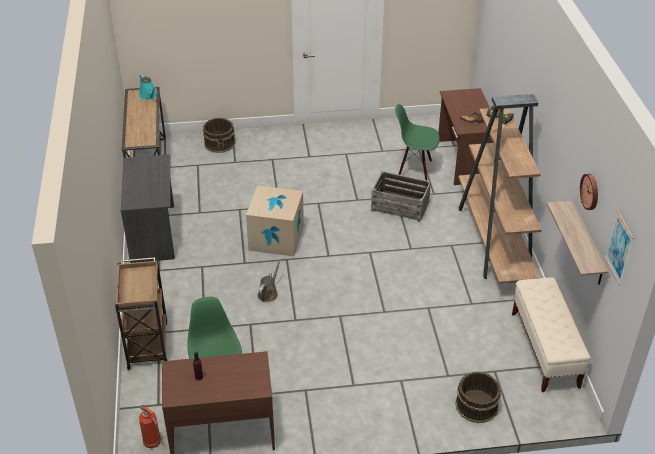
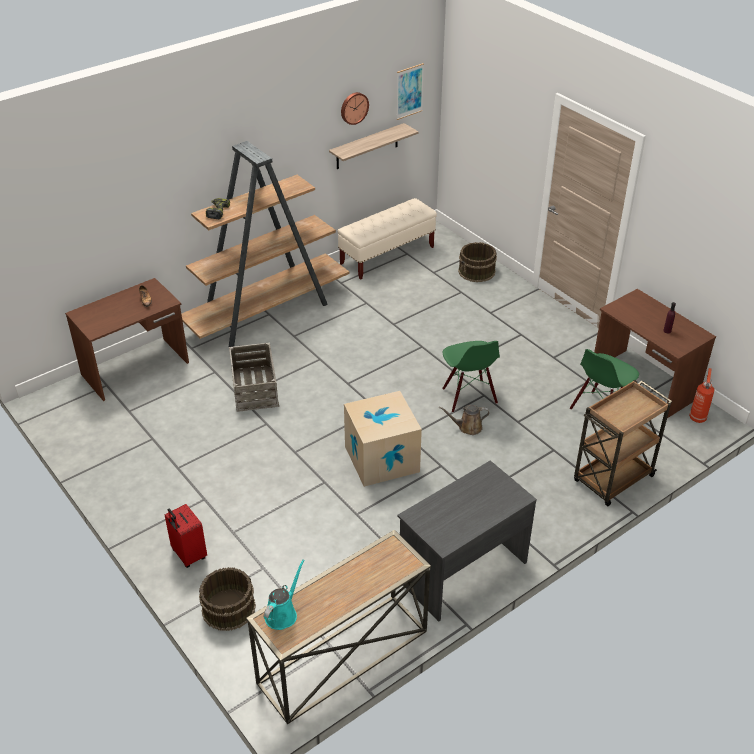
camera: 120 degrees left, 0 degrees up
(270, 140) = (188, 555): none -> red suitcase
(414, 168) = (174, 400): green chair -> green chair (468, 396)

